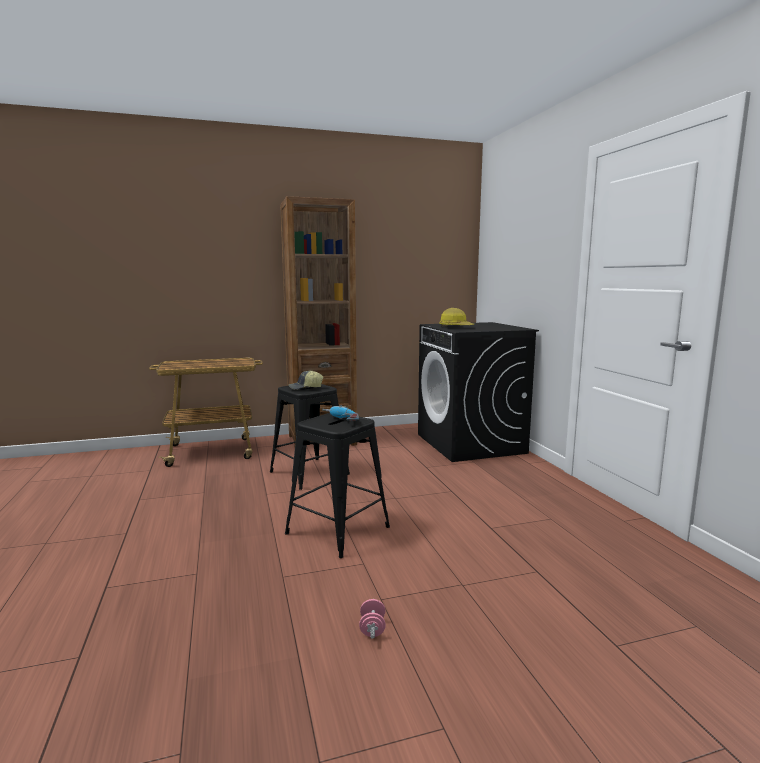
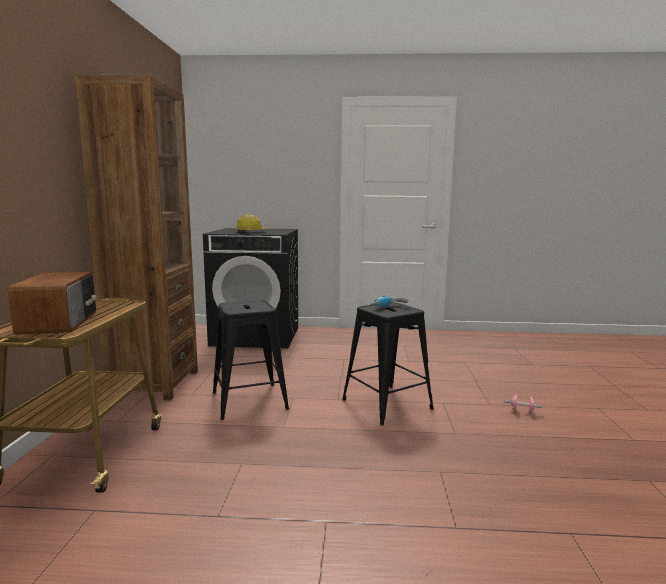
camera: 70 degrees left, 0 degrees up
(189, 364) = (60, 322): none -> radio
(305, 388) = (249, 306): cap -> none

